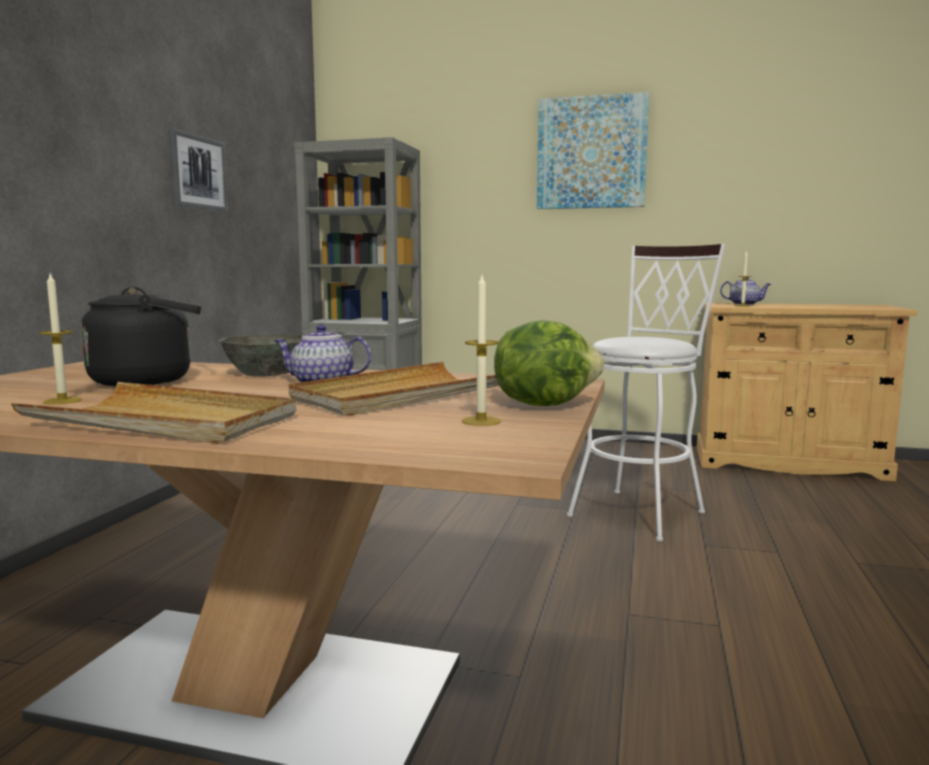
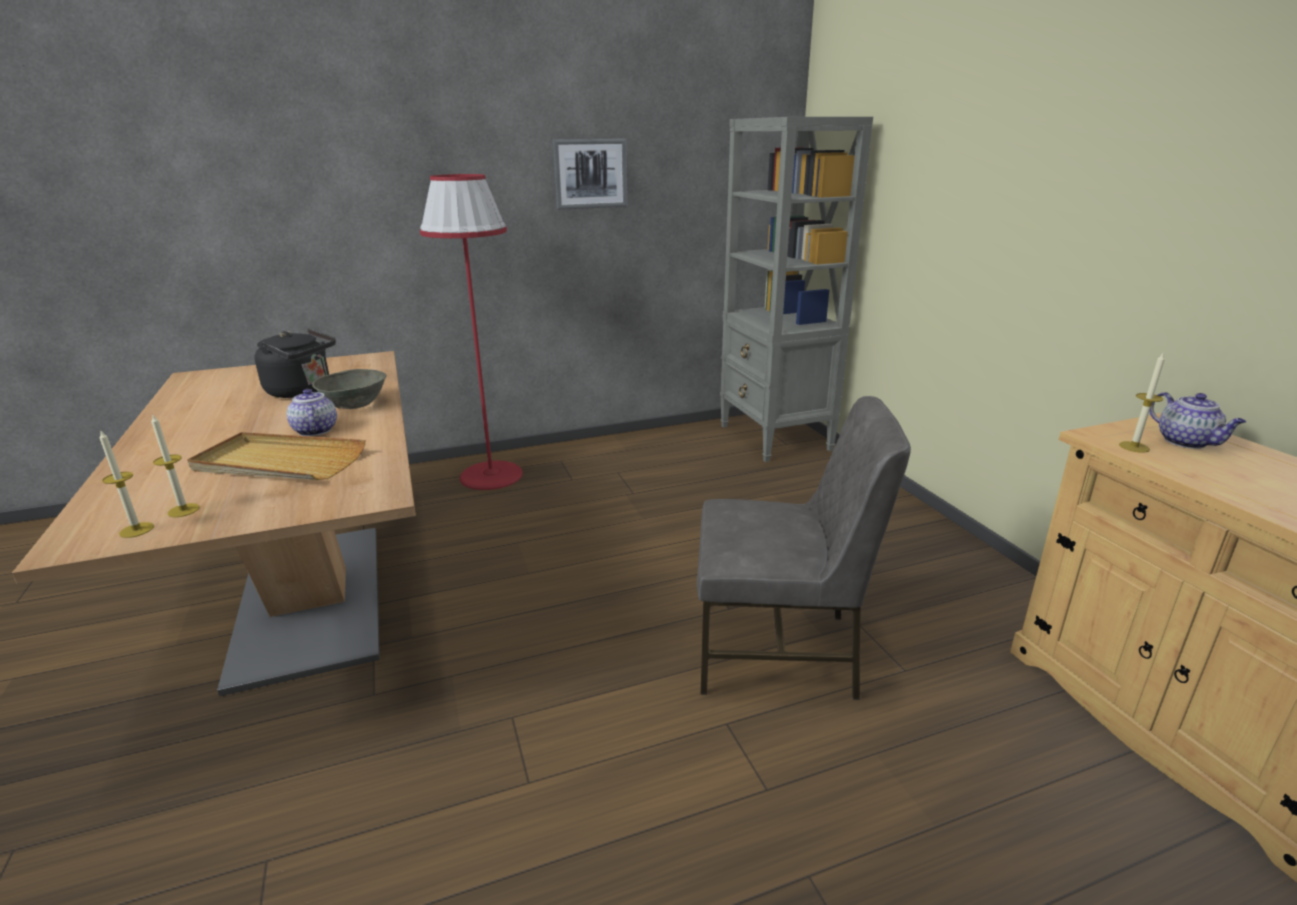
camera: 55 degrees right, 15 degrees up
(62, 401) = (225, 400): candle -> candle (136, 530)
(163, 421) = (168, 438): beige tray -> none
(177, 533) = (491, 475): none -> red floor lamp
(543, 404) = (259, 513): lettuce -> none
(591, 153) = (1062, 125): picture -> none
(642, 511) = (779, 651): white stool -> grey chair

